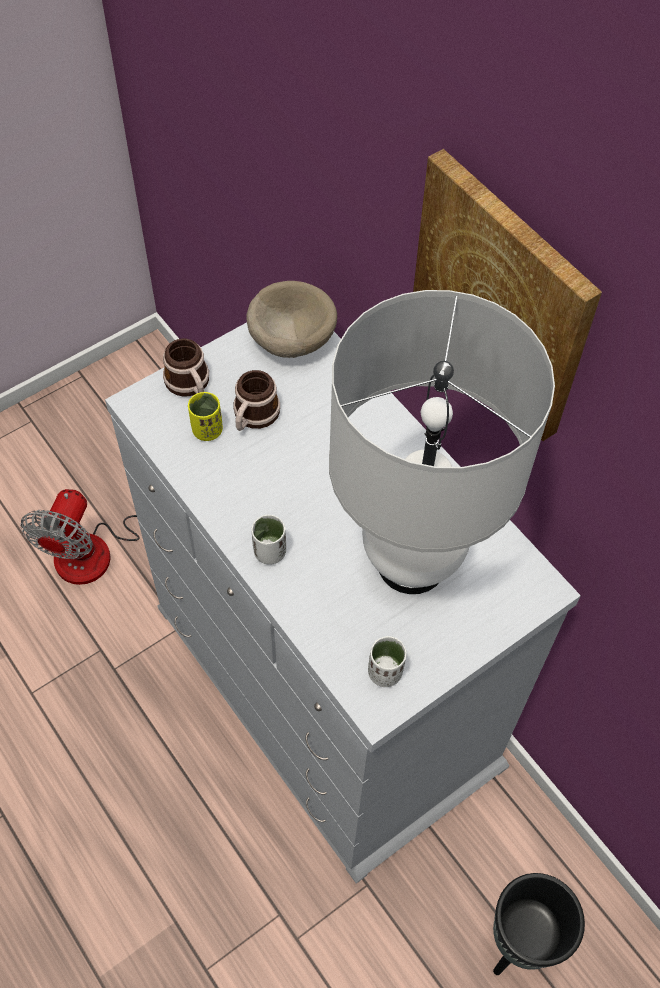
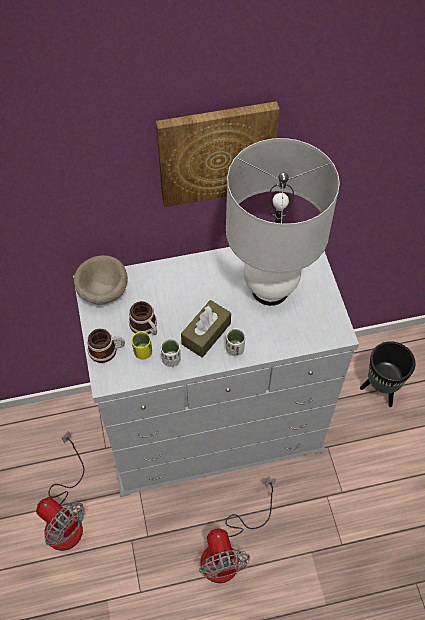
camera: 65 degrees left, 0 degrees up
(132, 791) = (228, 551): none -> fan
(279, 501) = (206, 333): none -> brown tissue box
(385, 672) = (324, 324): white cup -> white cup (171, 359)

